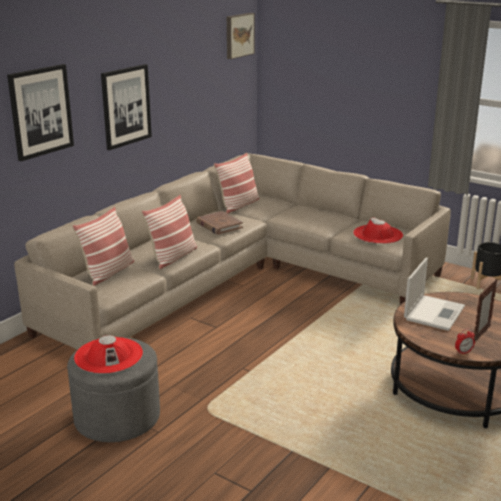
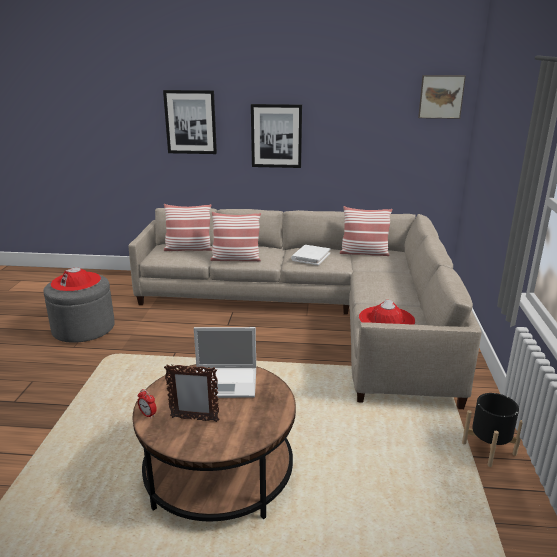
camera: 60 degrees right, 0 degrees up
(219, 225) = (311, 257): brown book -> white book

